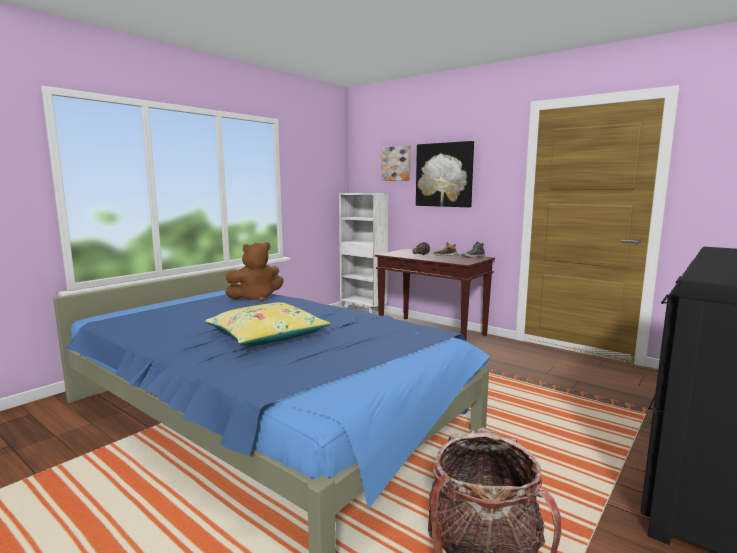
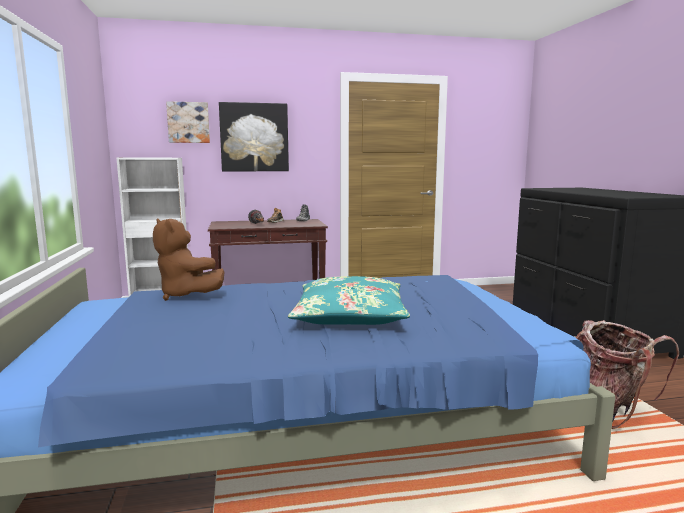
camera: 50 degrees left, 0 degrees up
(256, 298) = (186, 295): brown plush toy -> brown plush toy turned 120 degrees clockwise
(267, 336) = (349, 316): yellow pillow -> turquoise pillow

